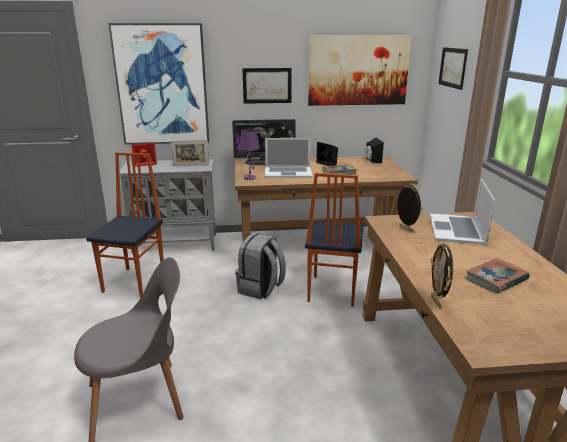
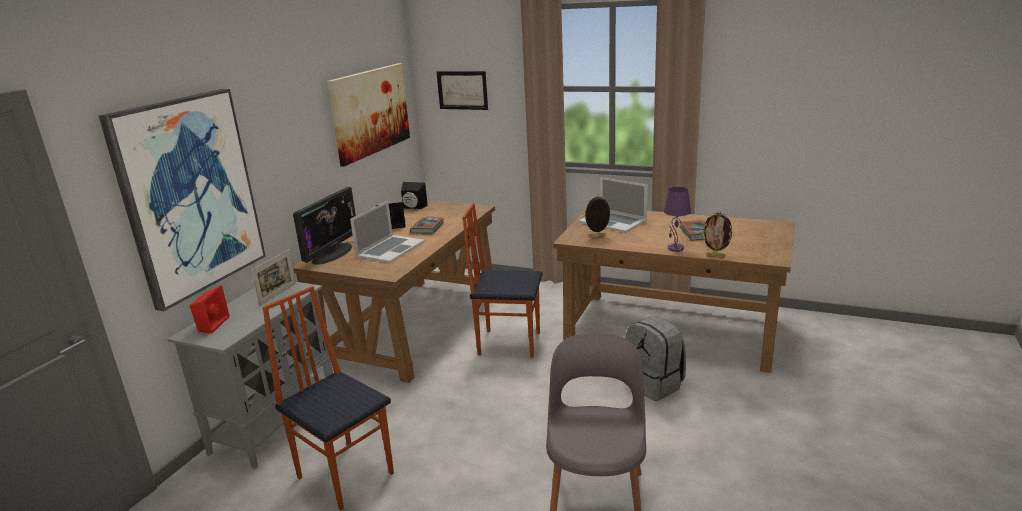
camera: 60 degrees left, 0 degrees up
(250, 178) = (378, 270): purple table lamp -> purple table lamp (675, 248)
(261, 289) = (464, 381): grey backpack -> grey backpack (654, 384)
(267, 85) = (301, 155): picture -> none
(331, 291) = (509, 343): chair -> chair turned 150 degrees clockwise

